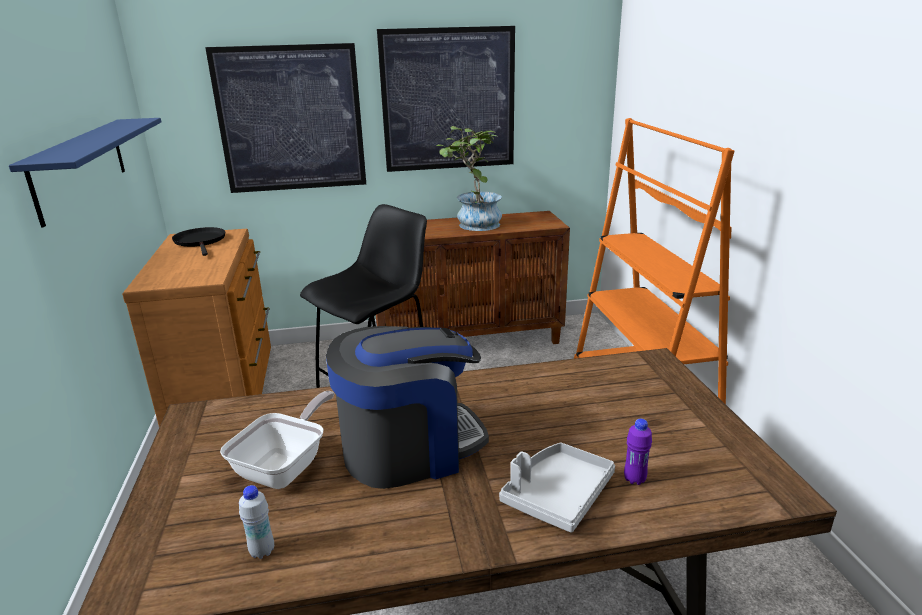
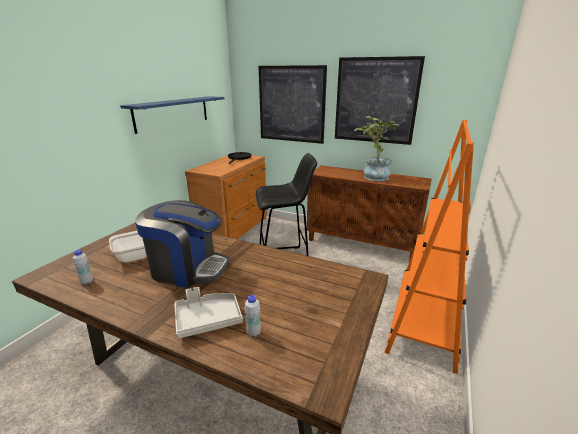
camera: 35 degrees right, 0 degrees up
(634, 479) = (253, 333): purple bottle -> white bottle

